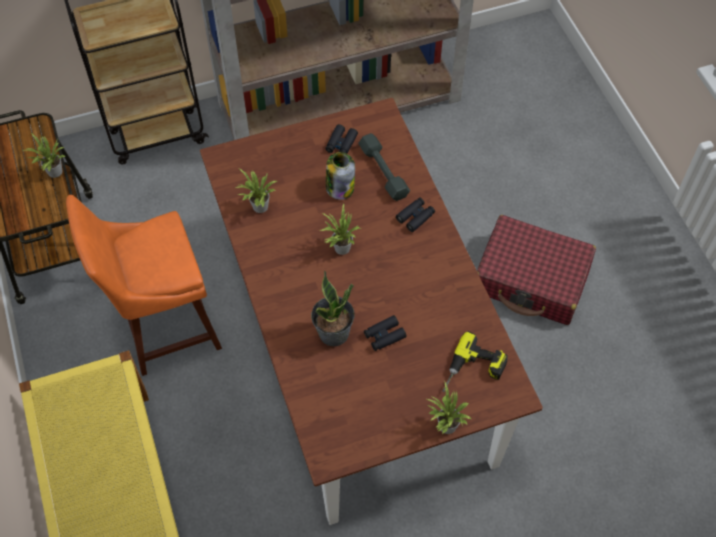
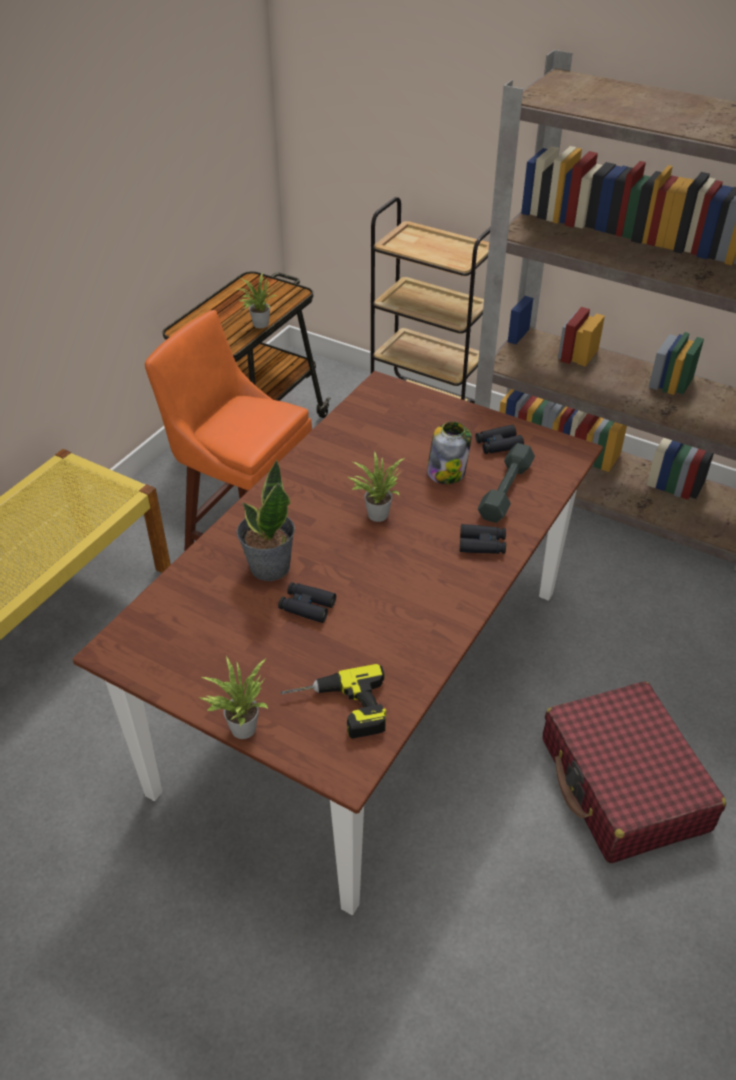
camera: 50 degrees right, 15 degrees down
(259, 208) = (355, 437): potted plant -> none

